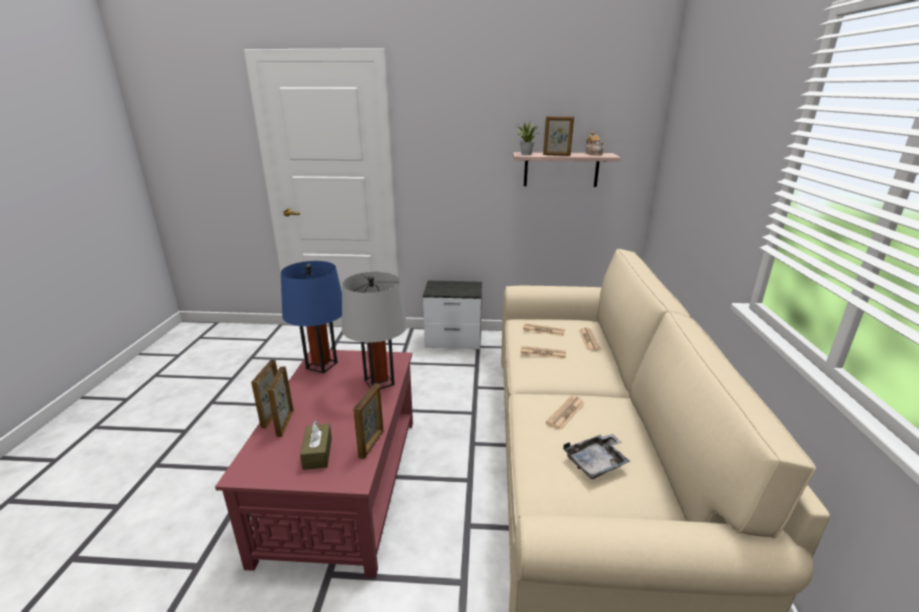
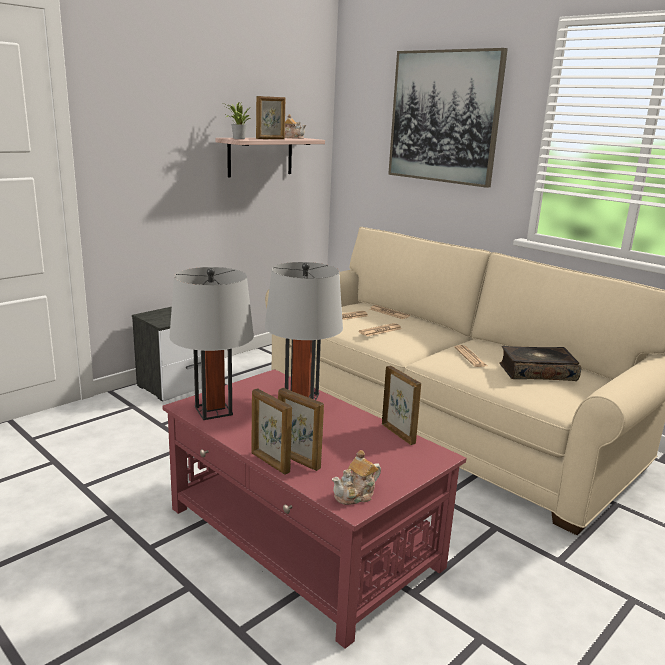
camera: 50 degrees left, 5 degrees down
(257, 468) = (356, 495): none -> teapot
(317, 453) = (376, 460): brown tissue box -> none
(321, 365) = (213, 411): blue table lamp -> grey table lamp
(596, 462) = (537, 372): grey tray -> book
(720, 140) = (444, 117): none -> picture

